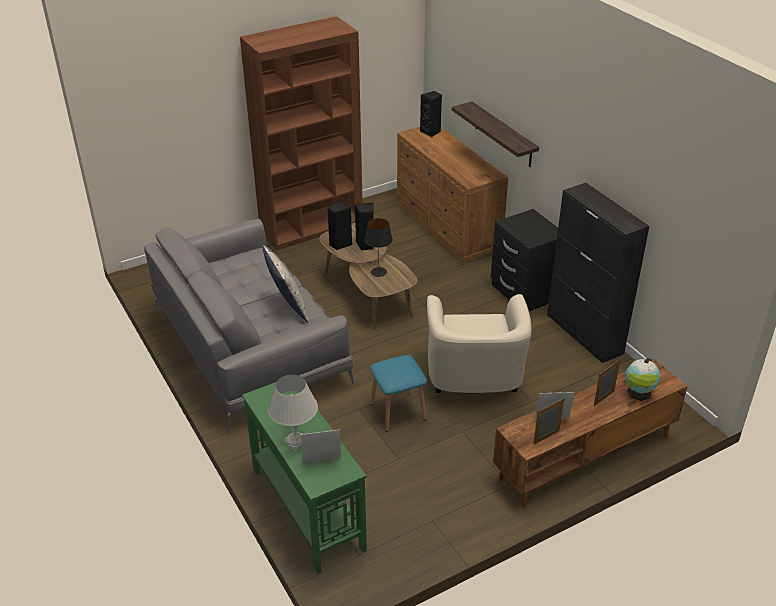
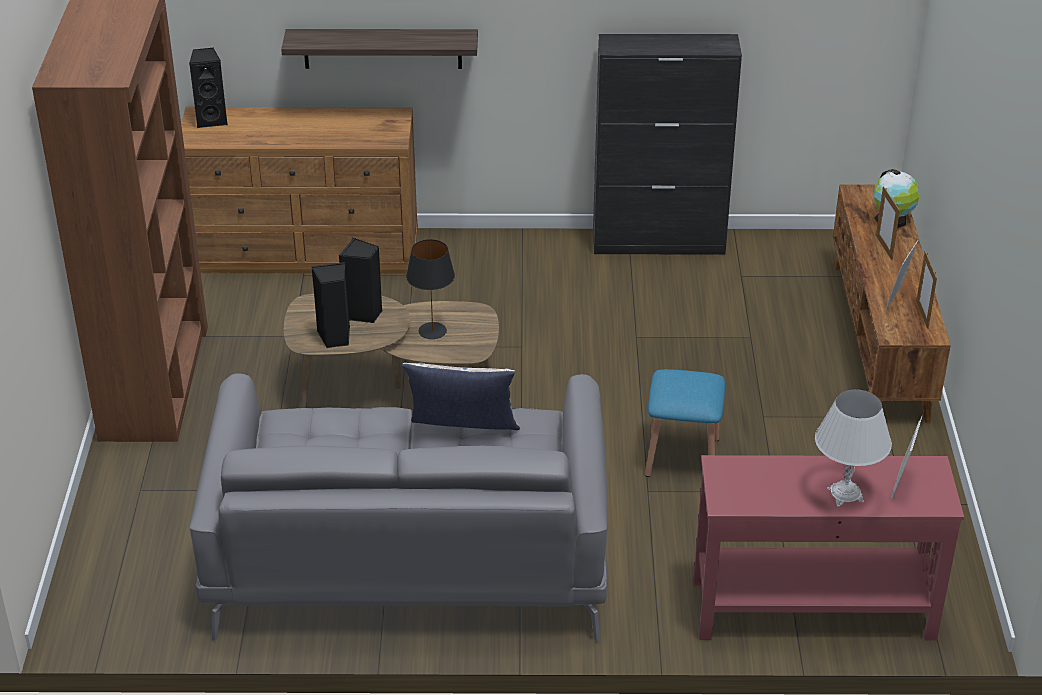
camera: 60 degrees left, 0 degrees up
(307, 508) = (811, 609): green console table -> red console table
(474, 380) = (674, 367): beige armchair -> none
(523, 292) = (529, 252): black nightstand -> none

